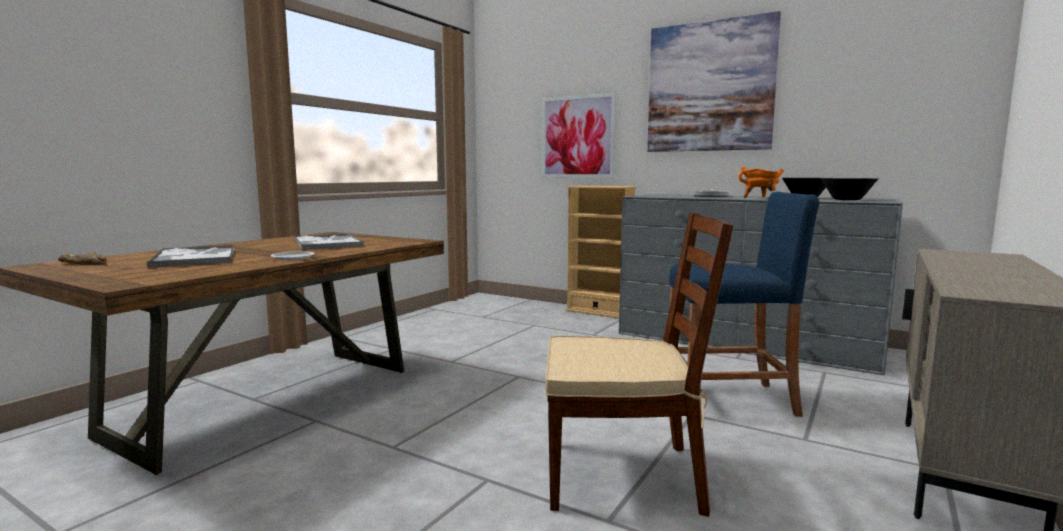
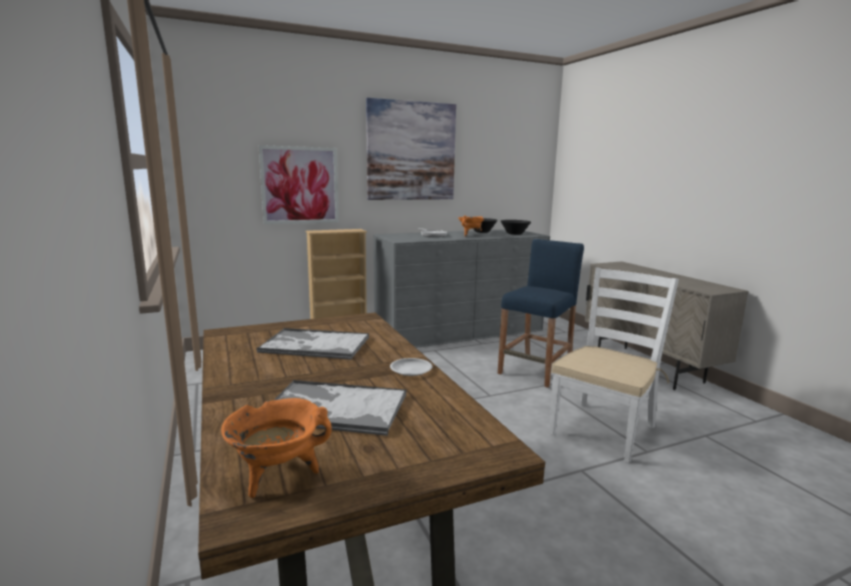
camera: 55 degrees left, 5 degrees up
(82, 263) = (278, 476): bread -> orange cooking pot
(624, 475) = (603, 429): brown chair -> white chair

